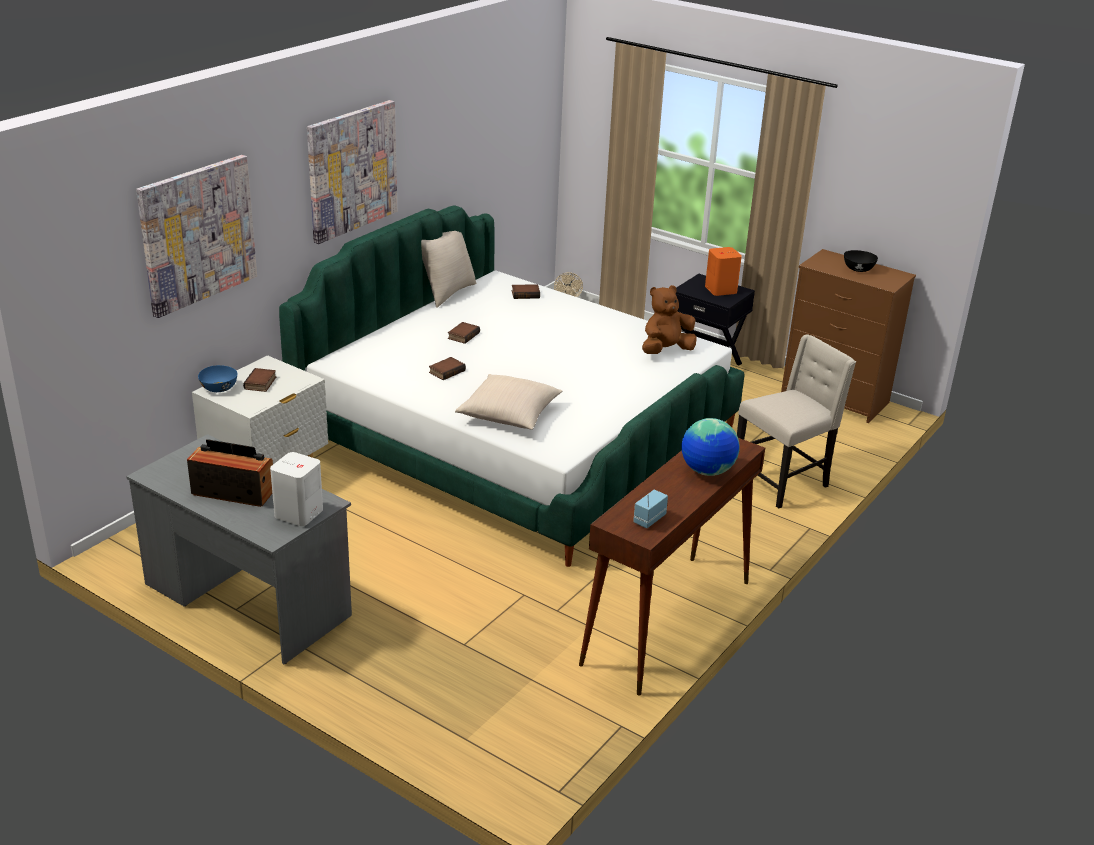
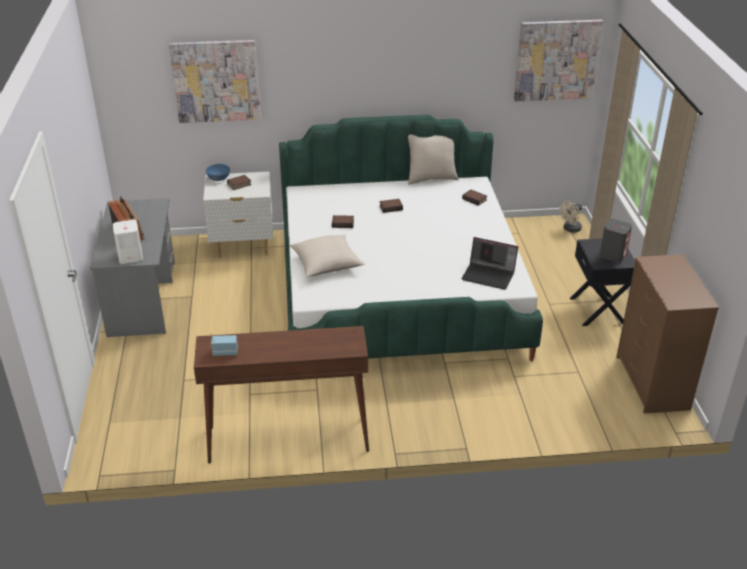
camera: 50 degrees right, 5 degrees up
(351, 170) = (356, 71): picture -> picture (557, 60)
(666, 351) = (489, 275): brown plush toy -> laptop
(707, 471) = (307, 348): globe -> none
(720, 289) = (613, 255): orange speaker -> grey speaker
(782, 481) = (504, 411): beige chair -> none
(858, 269) = (676, 281): black bowl -> none

